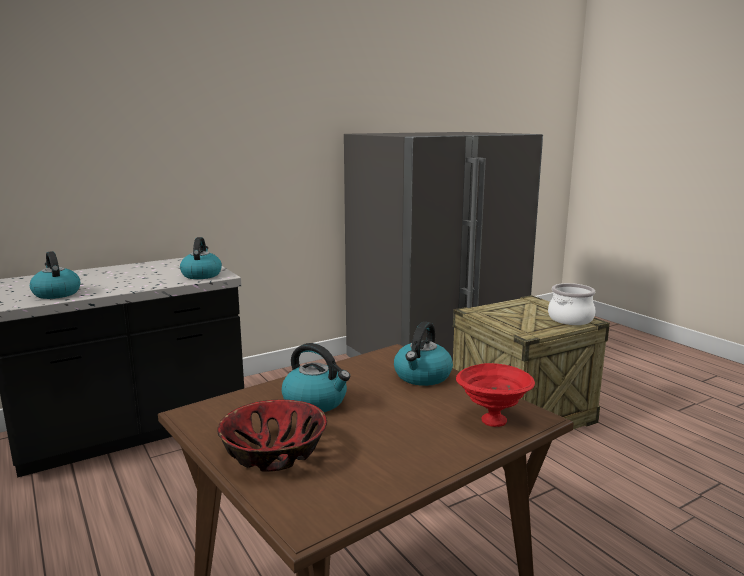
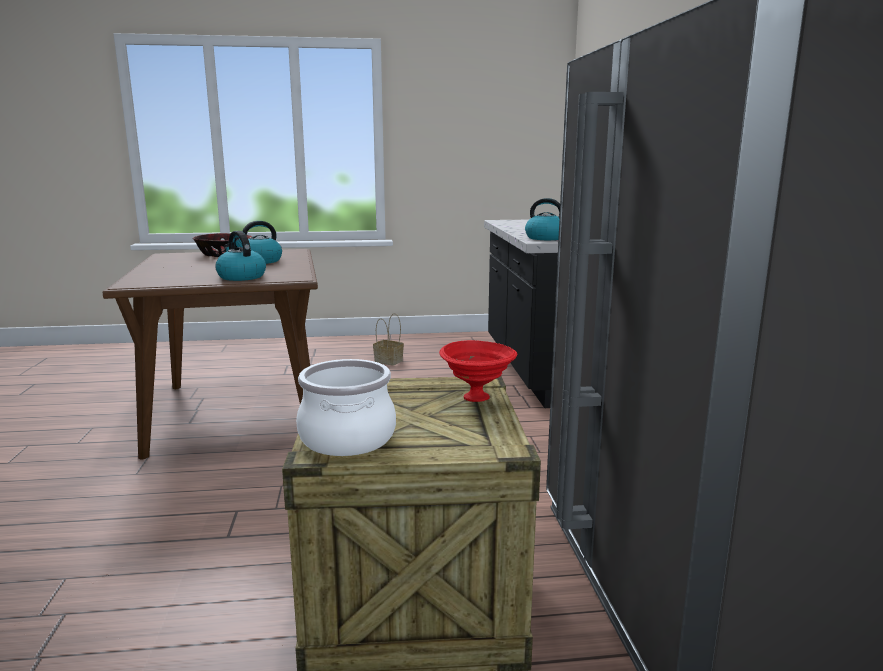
camera: 115 degrees right, 0 degrees up
(56, 293) = (518, 224): kettle -> none
(92, 555) = (389, 361): none -> basket
(491, 421) = (152, 278): red bowl -> red bowl (477, 397)

